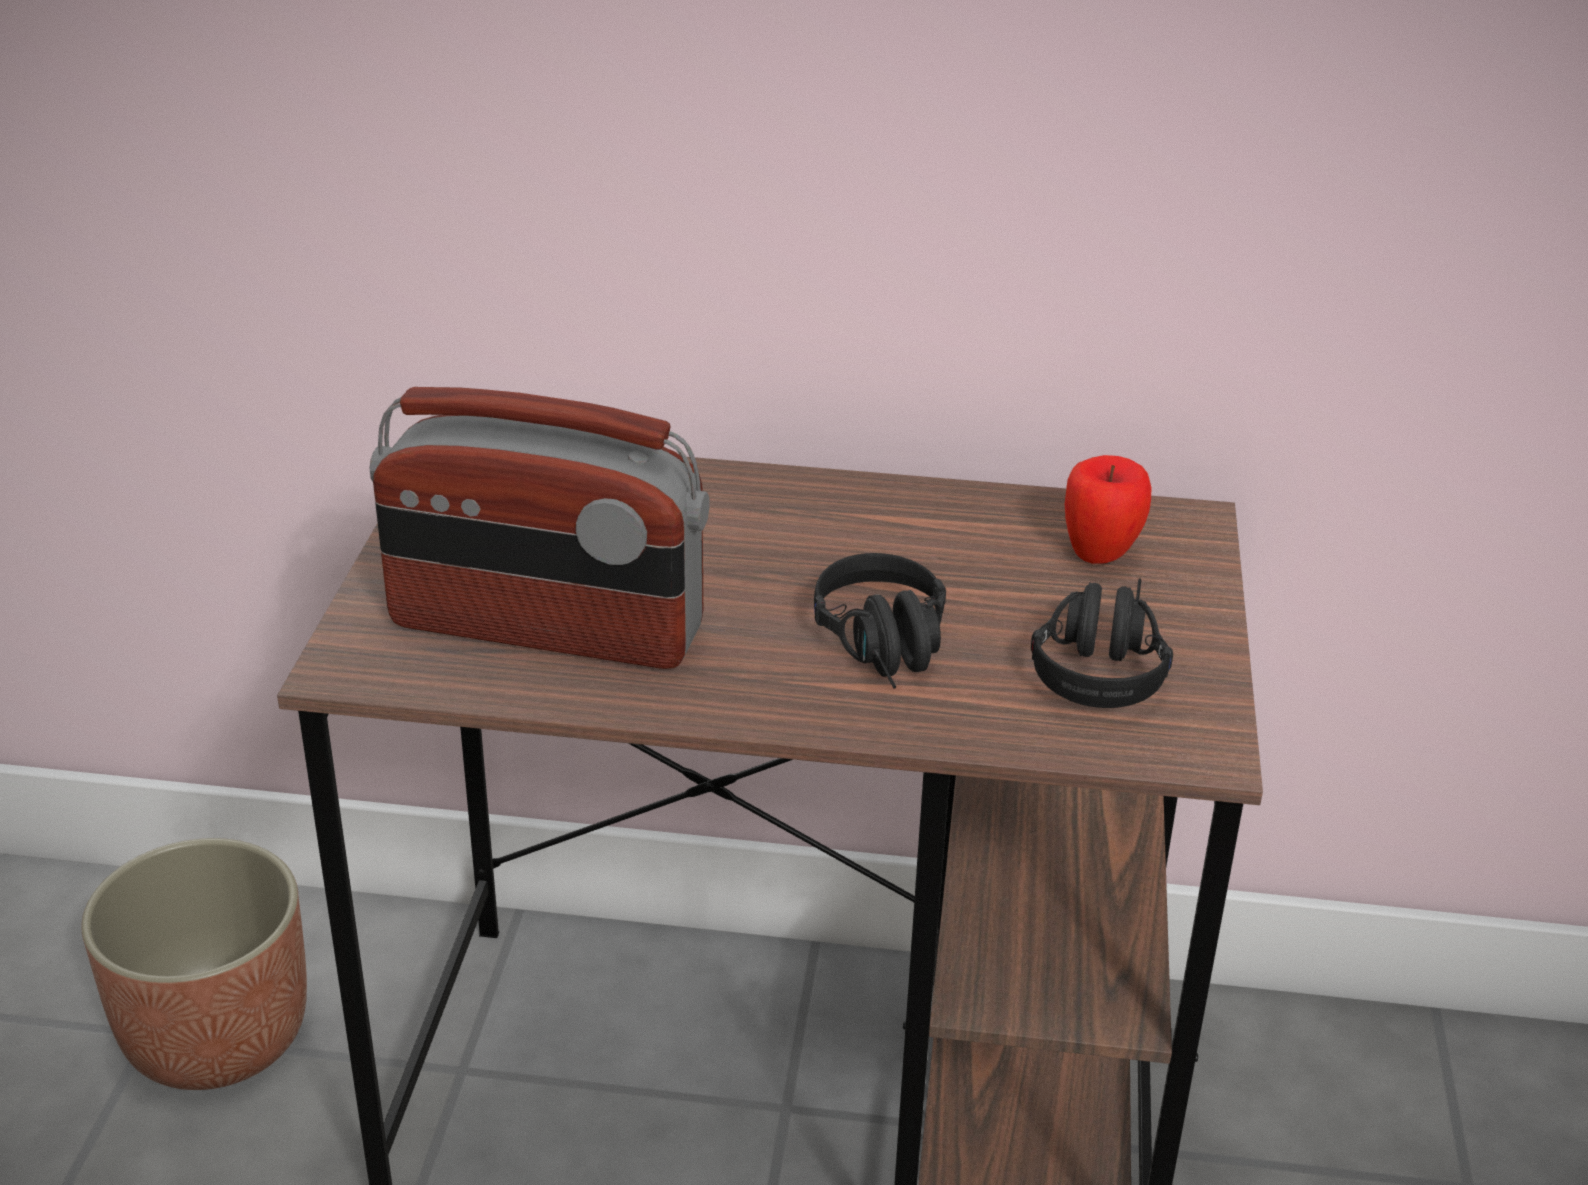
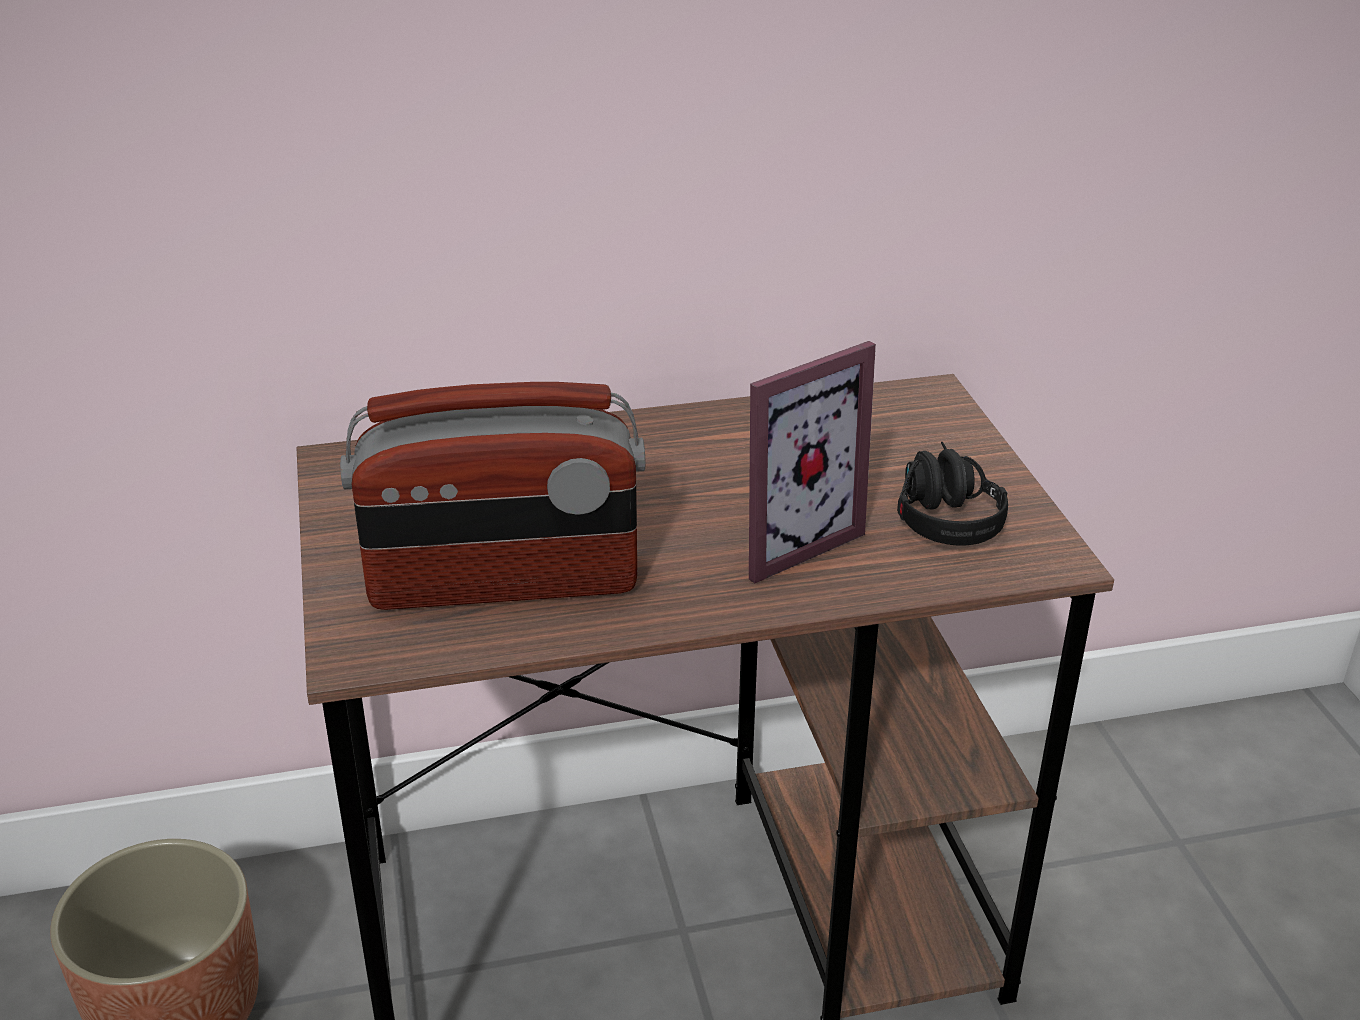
camera: 20 degrees left, 0 degrees up
(888, 652) = (784, 539): black headphones -> picture frame
(1100, 556) = (888, 432): apple -> none

